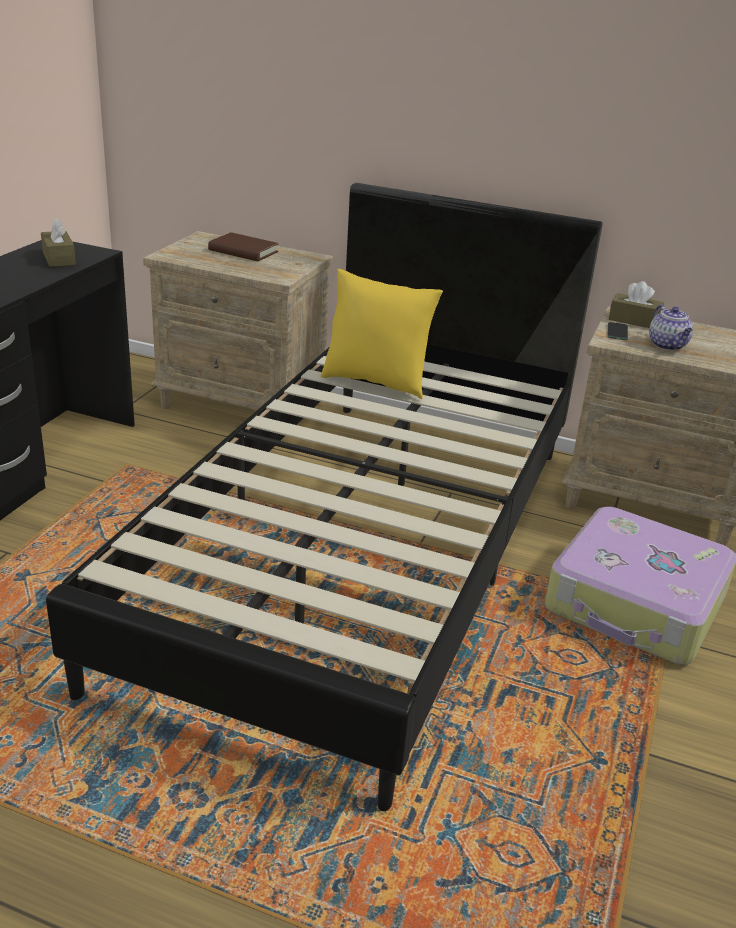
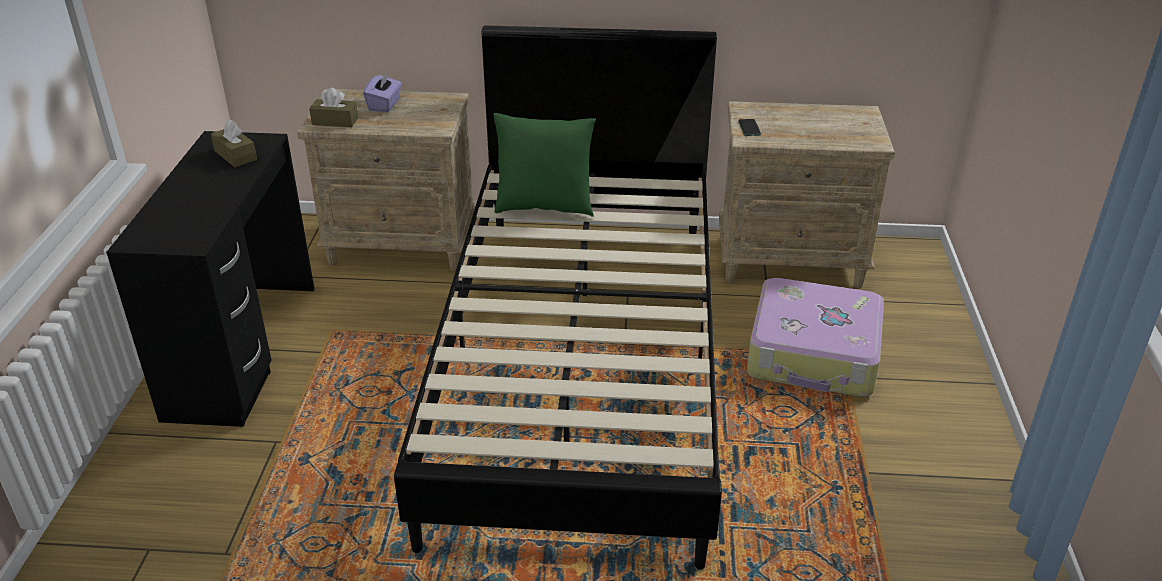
camera: 15 degrees left, 5 degrees up
(243, 251) = (385, 105): brown book -> purple tissue box
(375, 382) = (544, 207): yellow pillow -> green pillow
(634, 320) = (756, 112): brown tissue box -> brown tissue box (335, 121)
(668, 345) = (794, 133): teapot -> none

